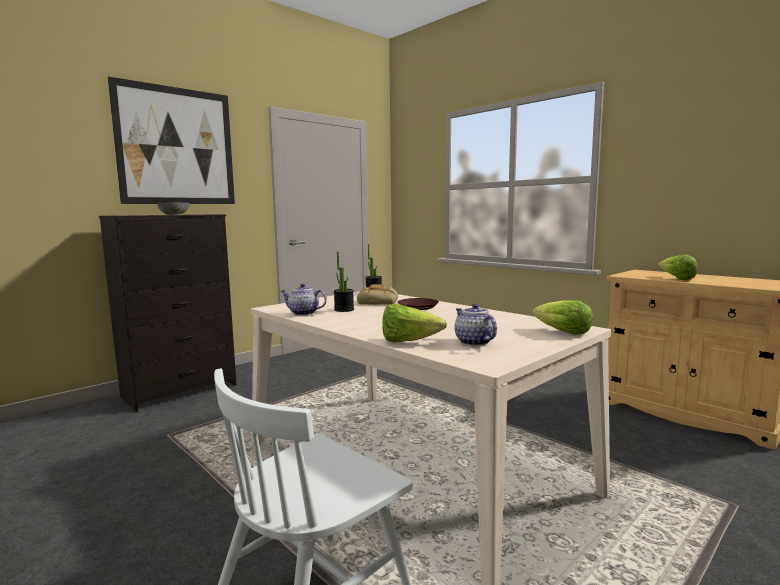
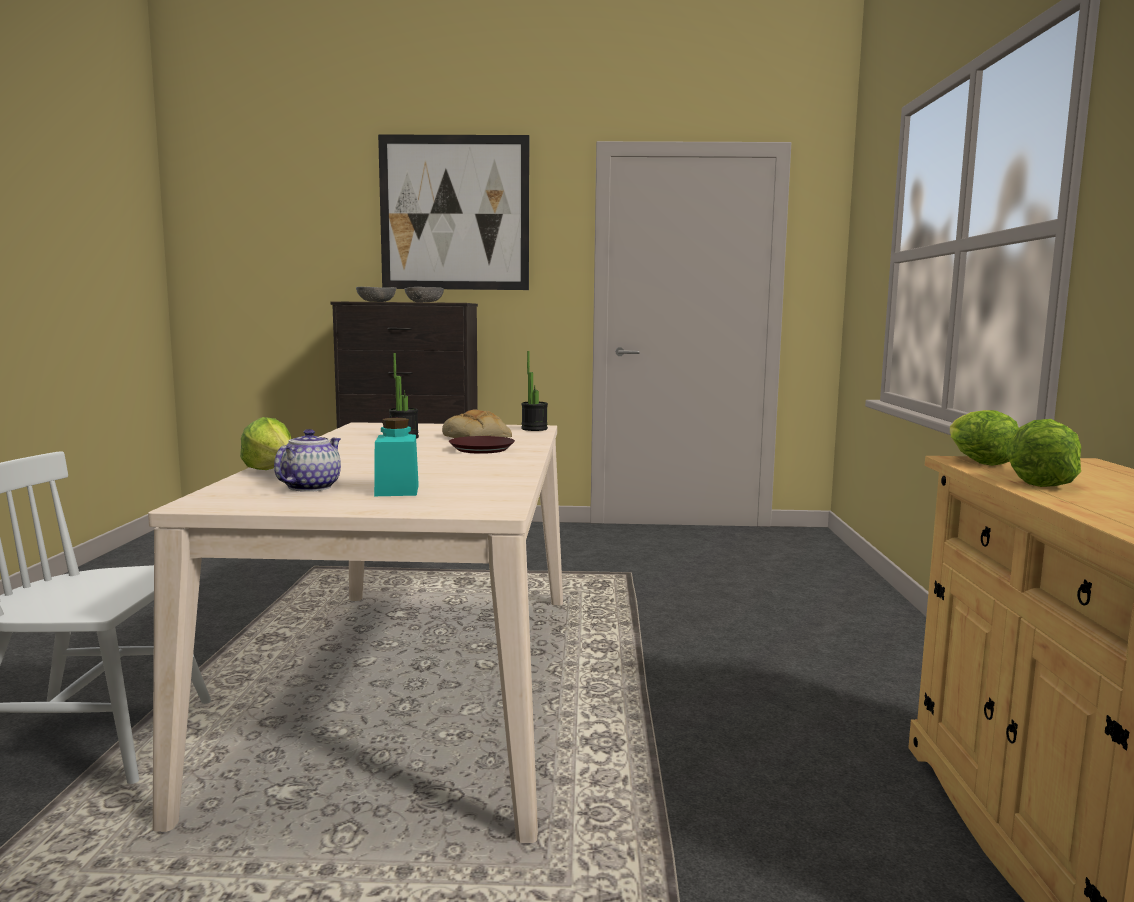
camera: 45 degrees right, 0 degrees up
(137, 214) = (376, 301): none -> grey bowl
(303, 313) = (357, 433): teapot -> none
(510, 332) = (397, 490): none -> turquoise jar
(562, 332) = (443, 505): lettuce -> lettuce (976, 461)

